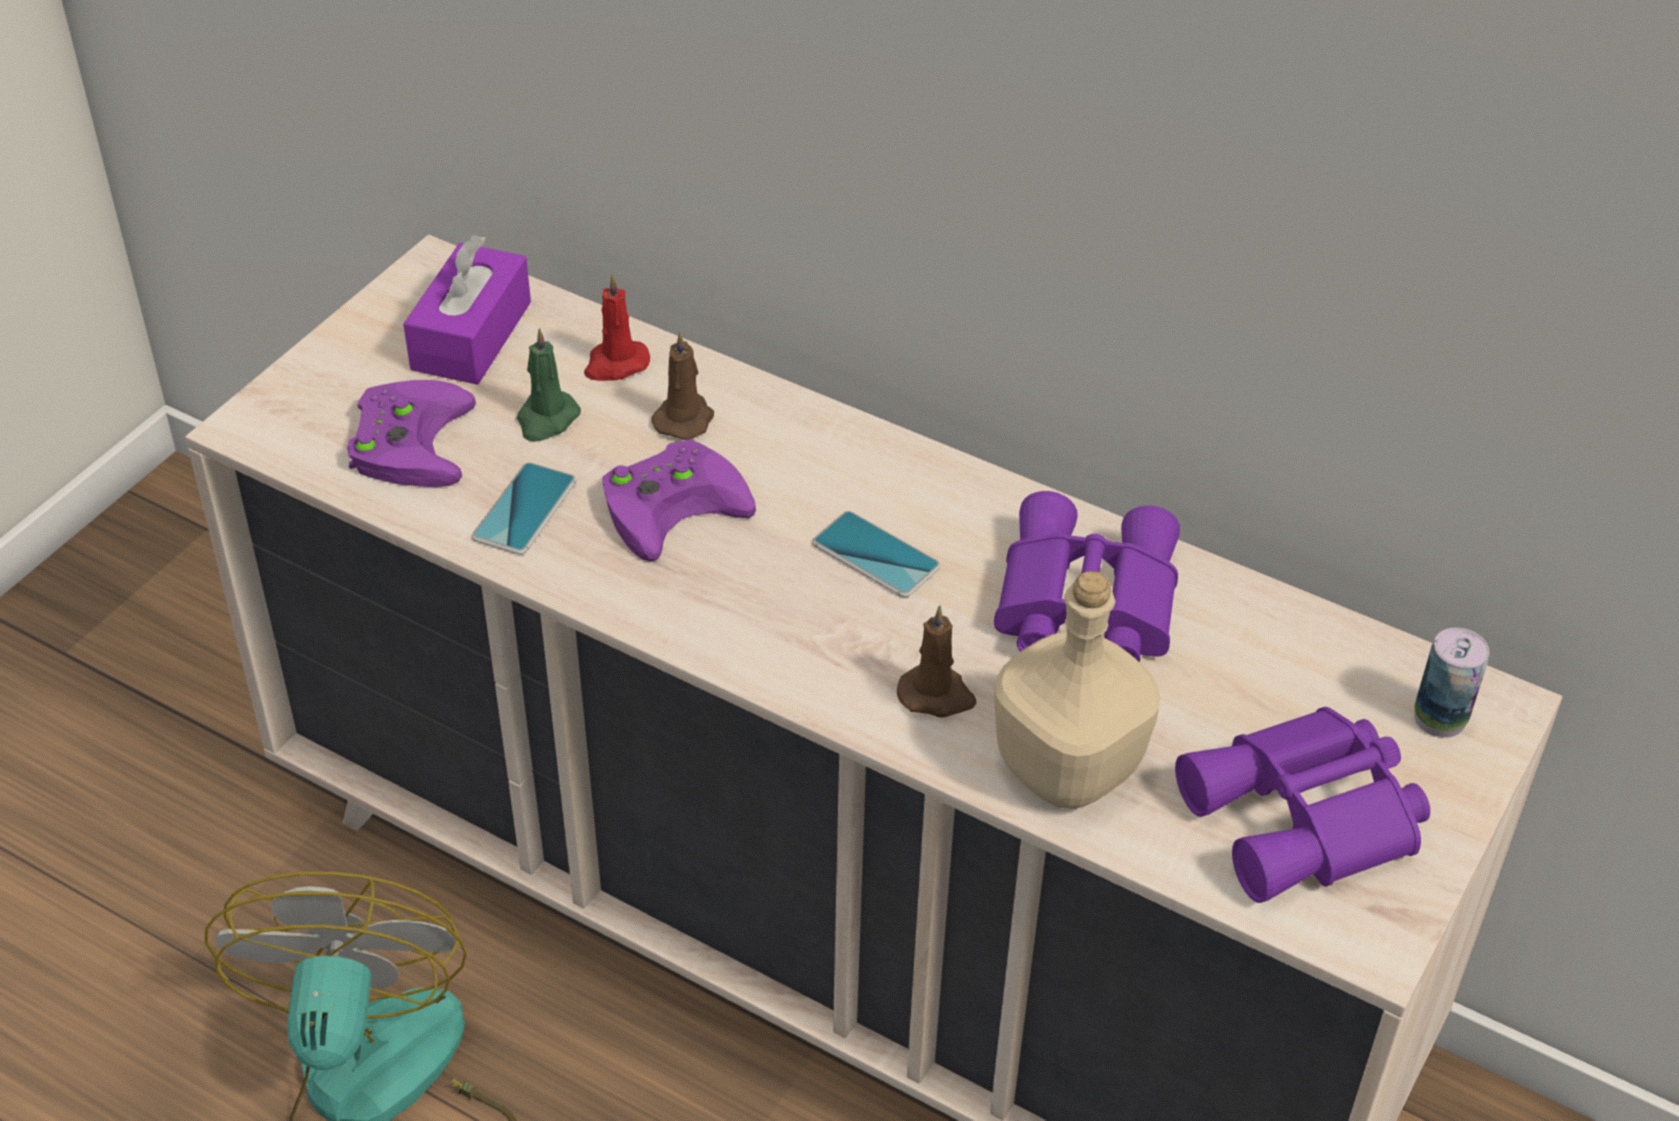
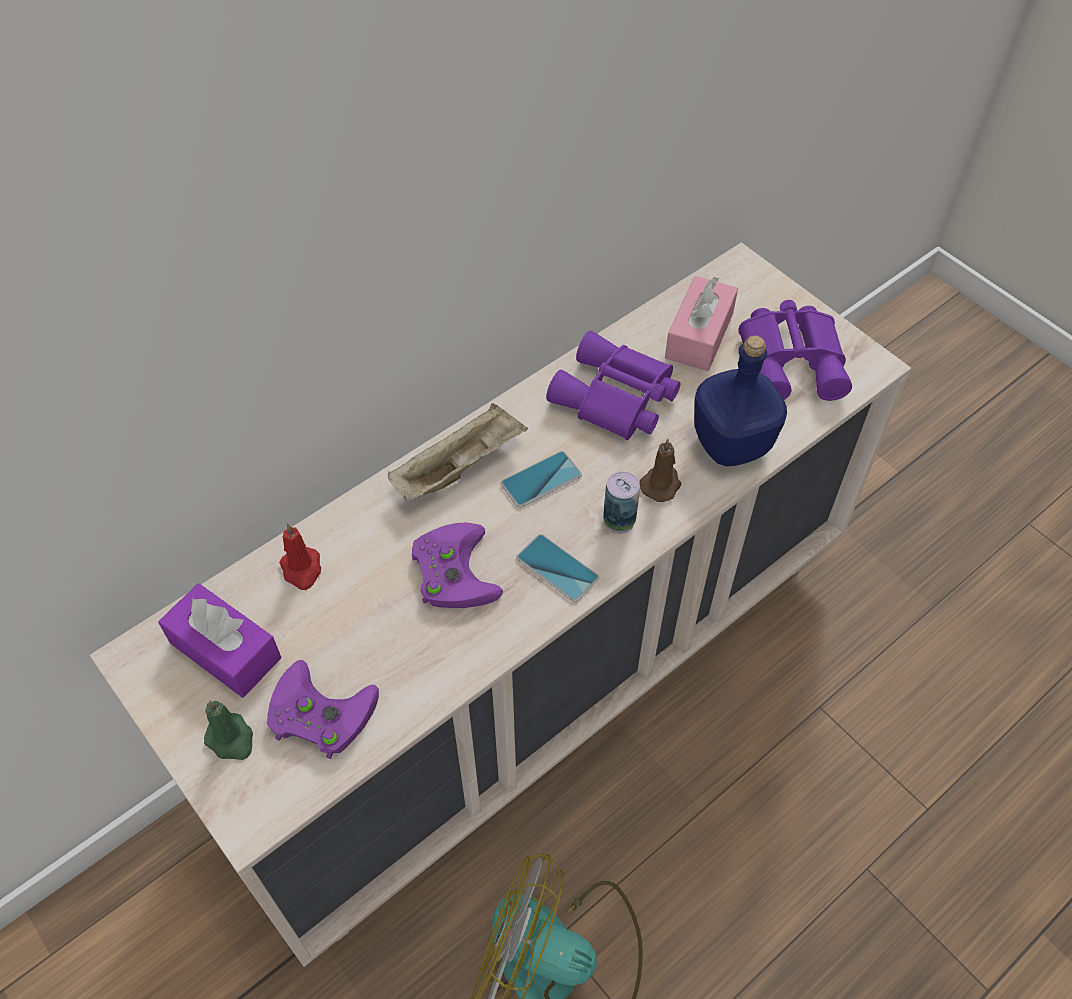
camera: 70 degrees left, 10 degrees up
(524, 510) = (421, 656): phone -> phone (557, 568)
(546, 419) = (338, 623): green candle -> green candle (231, 739)
(685, 418) = (375, 544): brown candle -> none
(857, 464) = (459, 466): none -> beige tray
(1065, 770) = (732, 445): beige bottle -> blue bottle
(1286, 680) = (699, 336): none -> pink tissue box
(1439, 718) = (743, 289): can -> can (619, 521)

